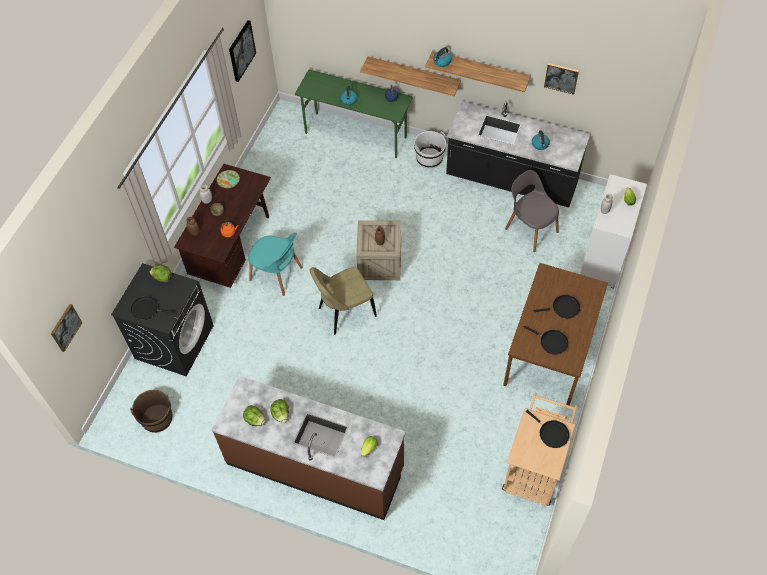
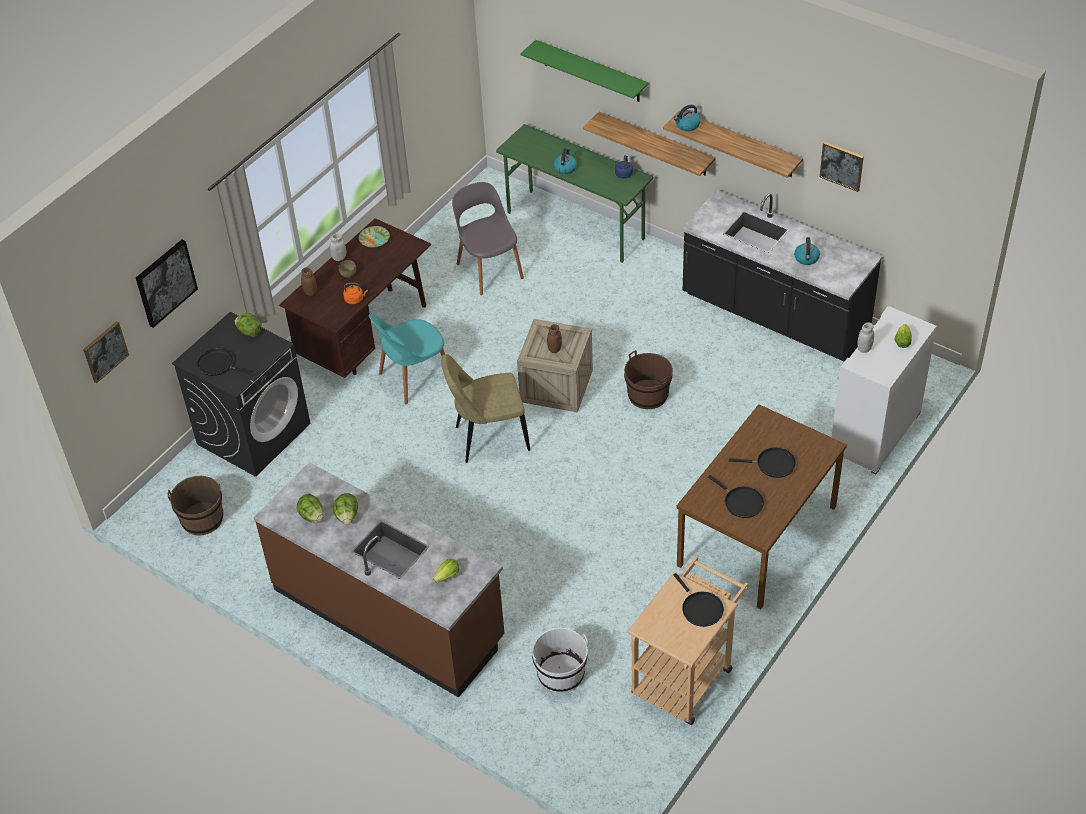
camera: 15 degrees right, 10 degrees down
(241, 50) = (429, 76): picture -> picture (165, 282)
(277, 275) = (413, 377): turquoise chair -> turquoise chair turned 105 degrees clockwise
(360, 29) = (591, 71): none -> green shelf
(429, 158) = (667, 270): white bucket -> white bucket (560, 674)
(444, 257) = (648, 395): none -> brown bucket
(530, 229) = (781, 380): grey chair -> grey chair (489, 269)

